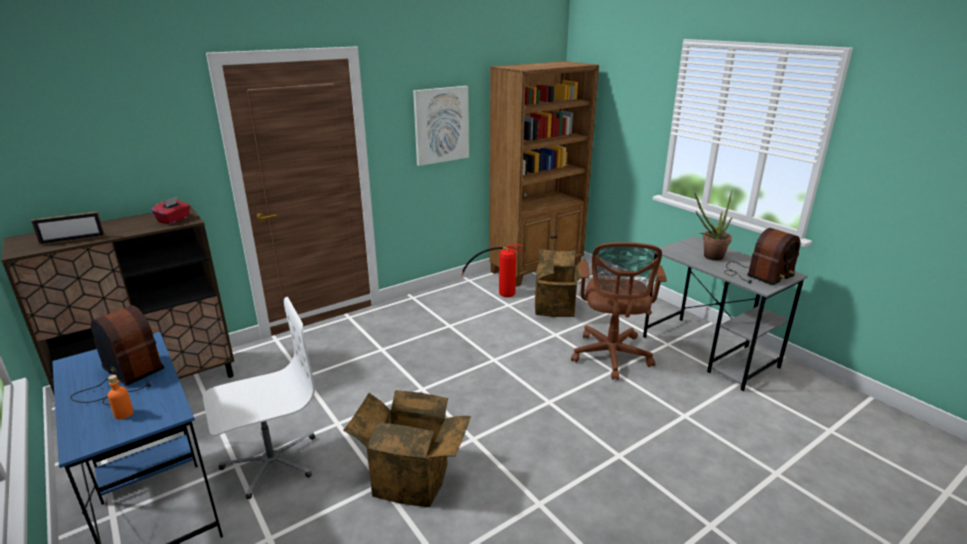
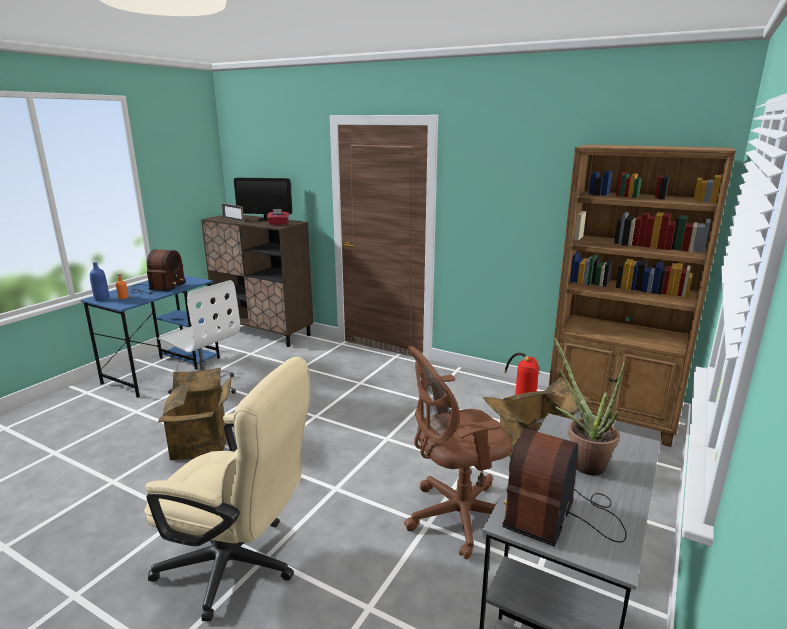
camera: 65 degrees right, 5 degrees down
(97, 437) = (102, 299): none -> blue bottle
(121, 223) = (265, 219): none -> monitor
(441, 125) = (517, 203): picture -> none
(625, 472) = (239, 566): none -> beige office chair
(757, 275) = (560, 515): radio -> radio turned 90 degrees clockwise

